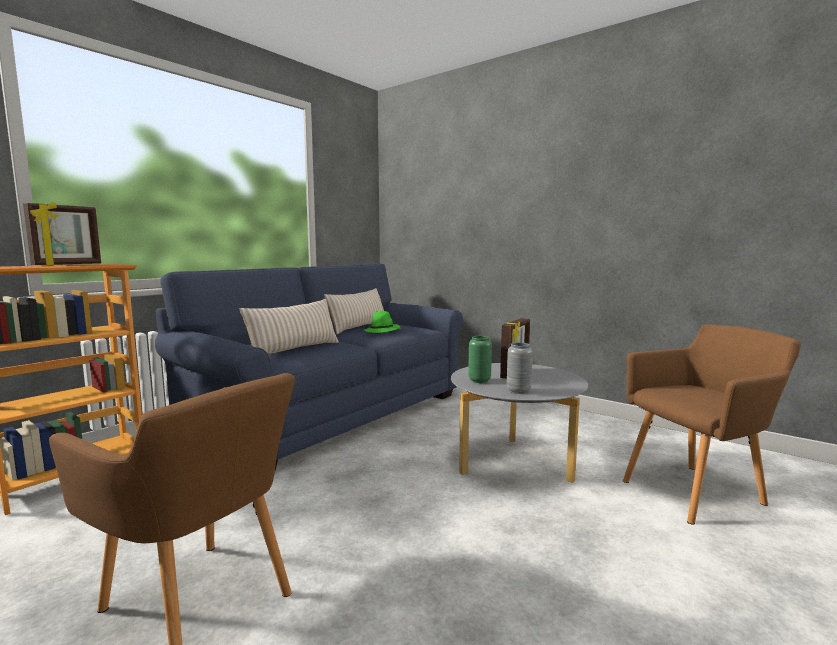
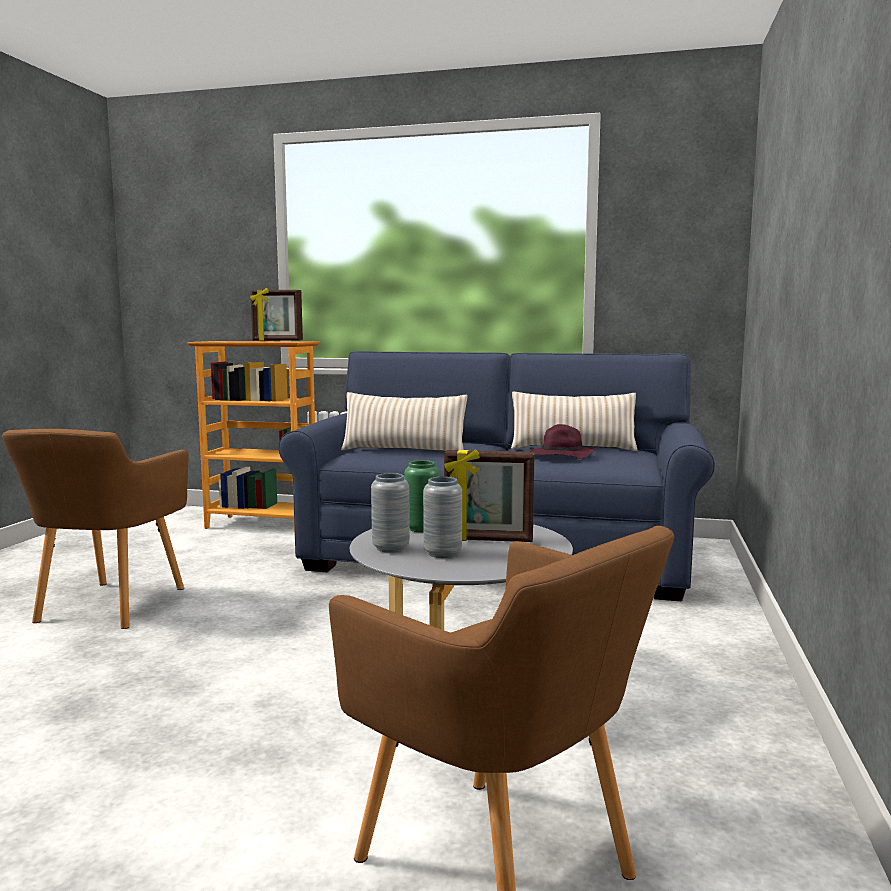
camera: 65 degrees right, 0 degrees up
(382, 332) = (561, 457): green hat -> purple hat
(537, 383) = (442, 553): none -> grey vase

